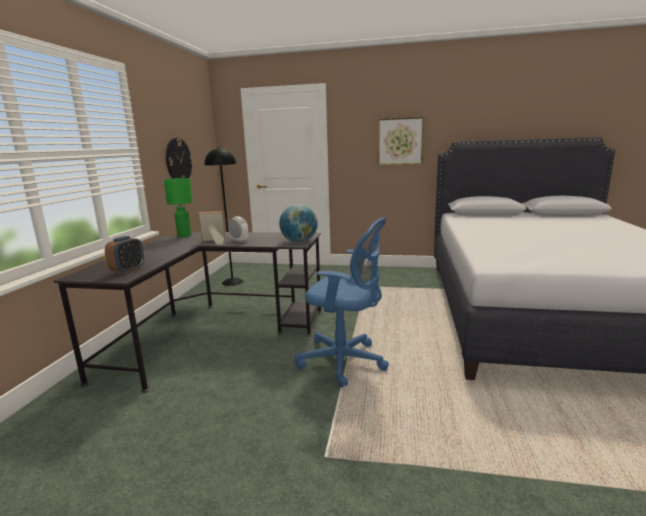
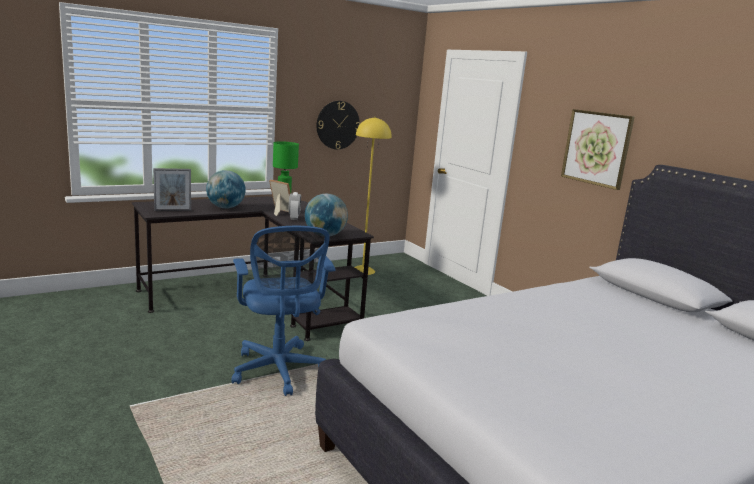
camera: 45 degrees right, 0 degrees up
(128, 270) = (172, 210): alarm clock -> picture frame
(164, 253) = (225, 207): none -> globe
(232, 282) = (362, 270): black floor lamp -> yellow floor lamp

